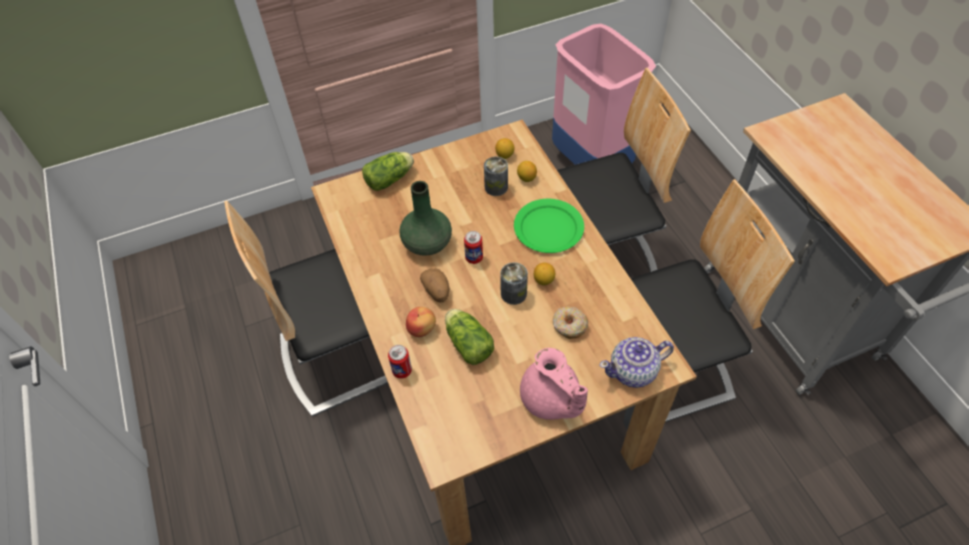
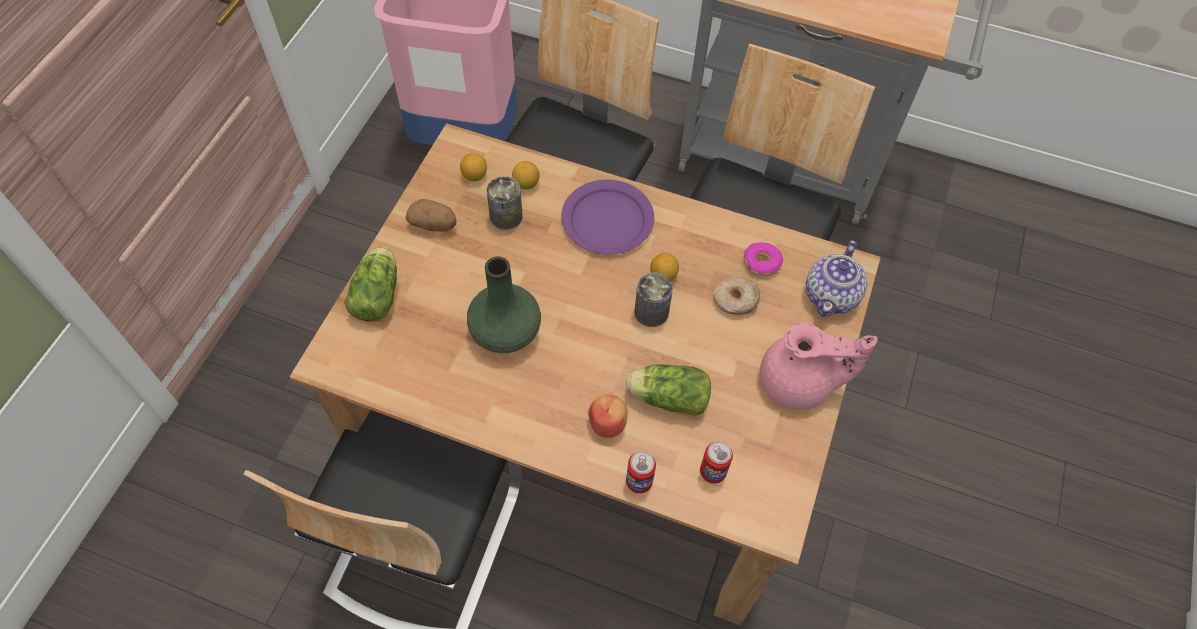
camera: 50 degrees left, 5 degrees up
(437, 291) = (576, 373): potato -> potato (434, 224)
(474, 258) = (571, 308): can -> can (712, 472)
(549, 228) = (608, 219): green plate -> purple plate
(611, 319) = (762, 263): none -> donut

